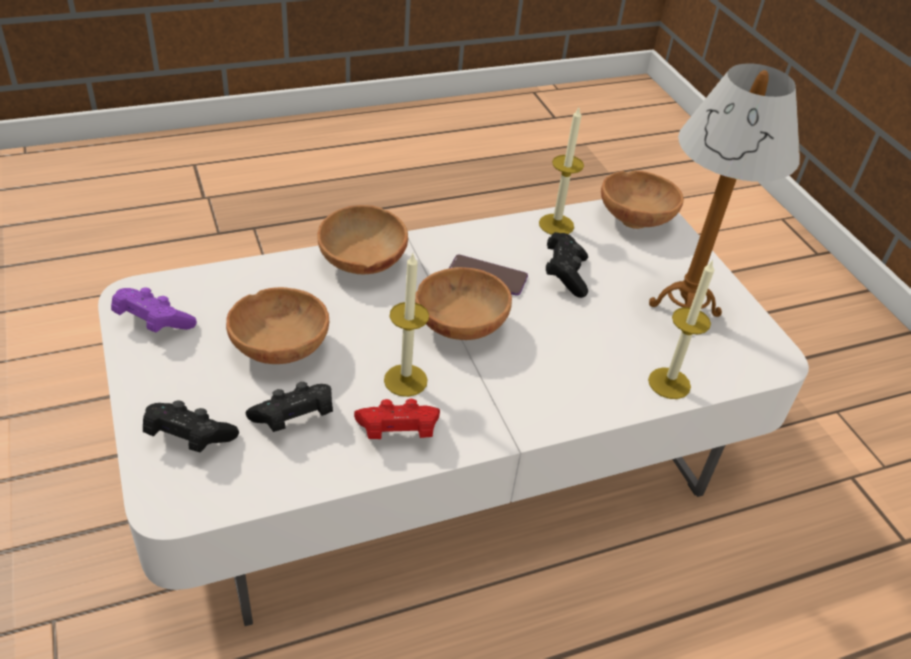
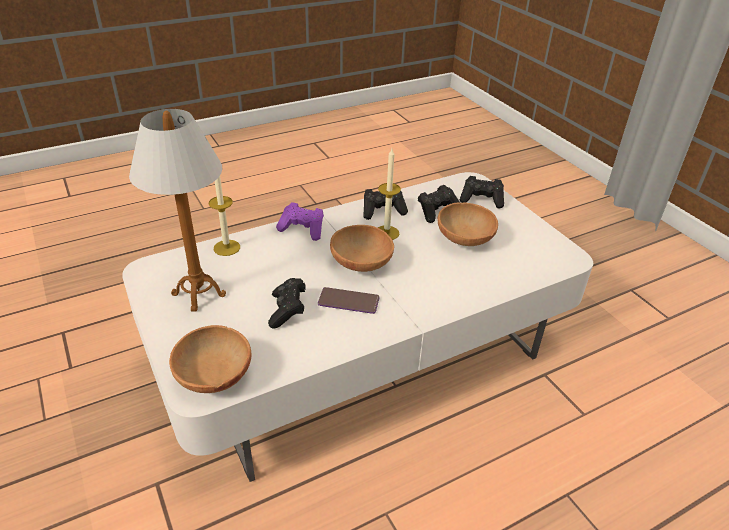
camera: 175 degrees right, 5 degrees down
(153, 323) = (545, 245): purple game controller -> purple game controller (303, 229)
(361, 264) = (443, 298): brown bowl -> none
(397, 432) = (383, 211): red game controller -> black game controller
(556, 225) = (292, 358): candle -> none

